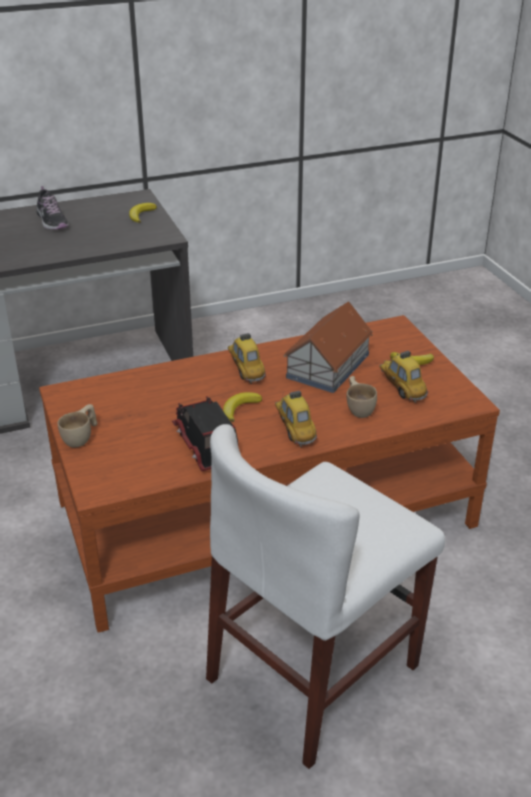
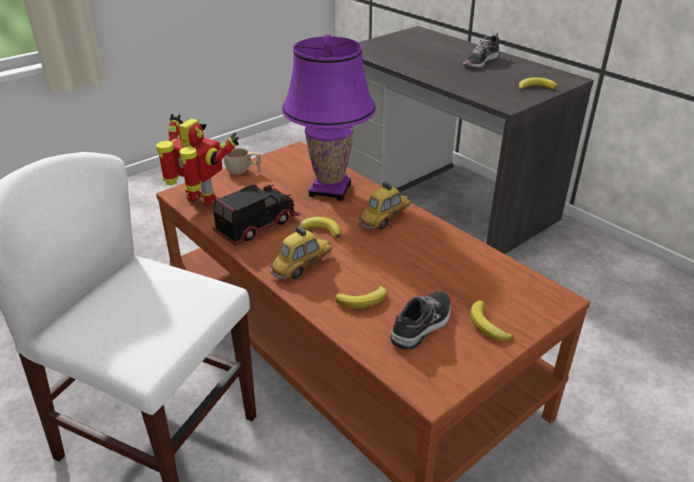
camera: 70 degrees right, 0 degrees up
(126, 476) = (200, 201): none -> toy robot
(168, 388) = (330, 190): none -> purple table lamp
(329, 365) = (430, 266): toy house -> none
(359, 408) = (363, 301): beige cup -> banana
(401, 388) = (422, 325): toy car -> shoe

